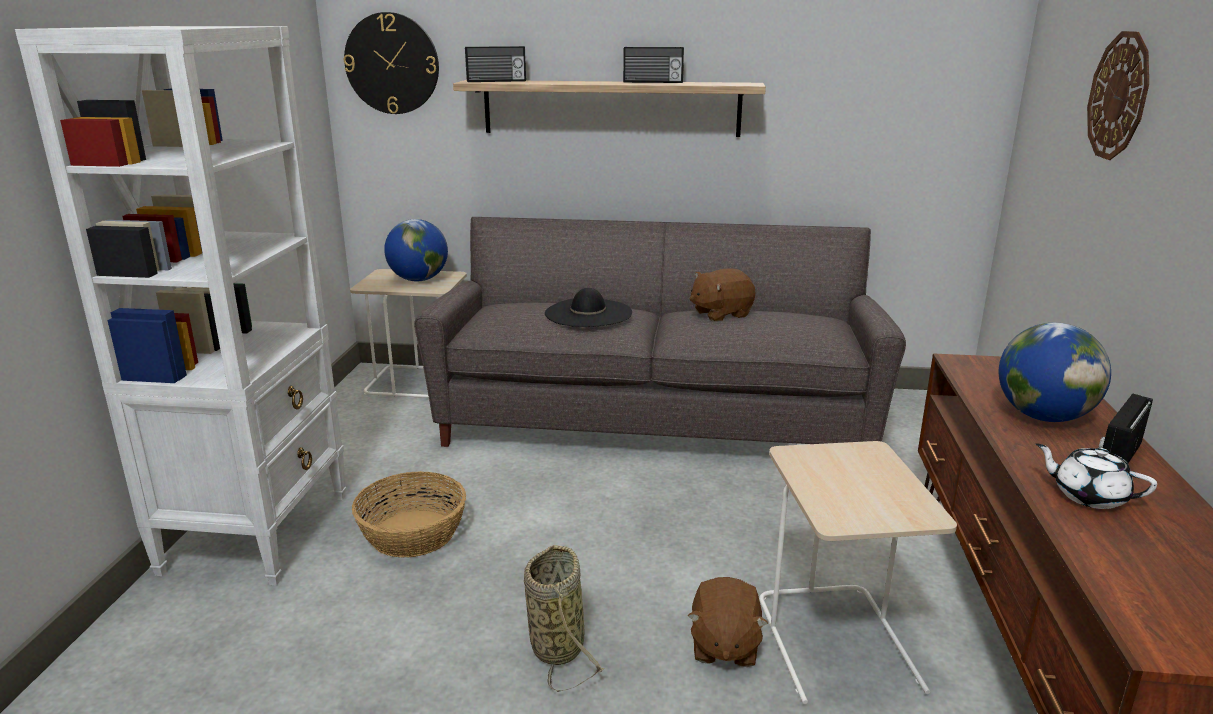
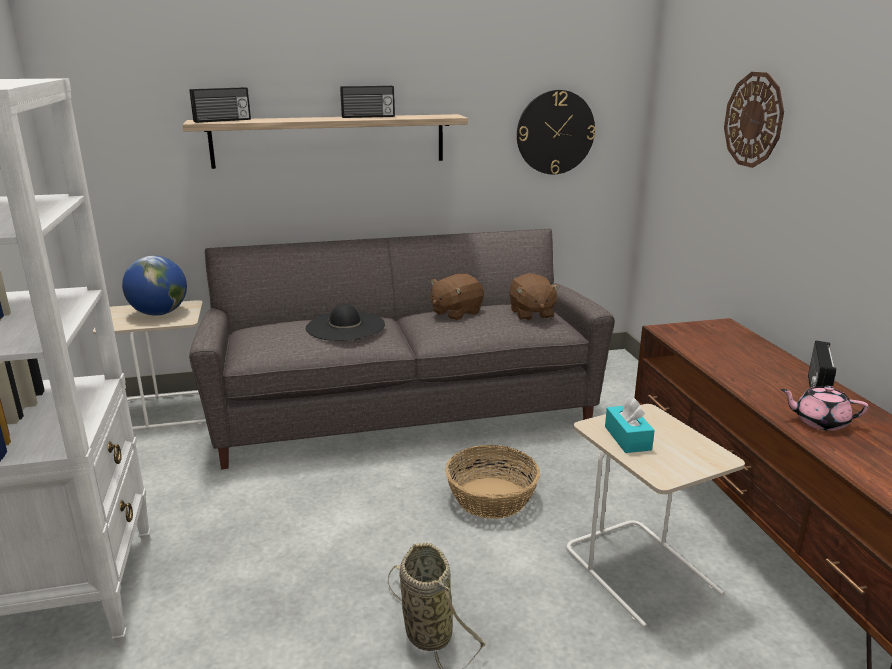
camera: 20 degrees left, 0 degrees up
(392, 64) = (108, 106): wall clock -> wall clock (555, 132)
(412, 534) = (238, 560): basket -> basket (491, 498)
(723, 646) = (560, 596): brown plush toy -> brown plush toy (531, 314)
(823, 473) = (627, 438): none -> turquoise tissue box
(1043, 417) = (749, 365): globe -> none
(1088, 496) = (819, 422): white teapot -> pink teapot

